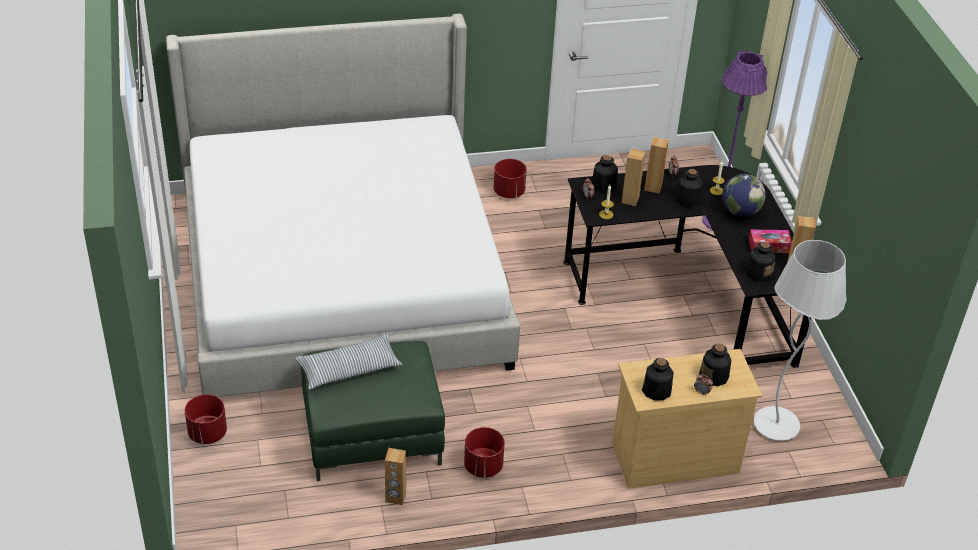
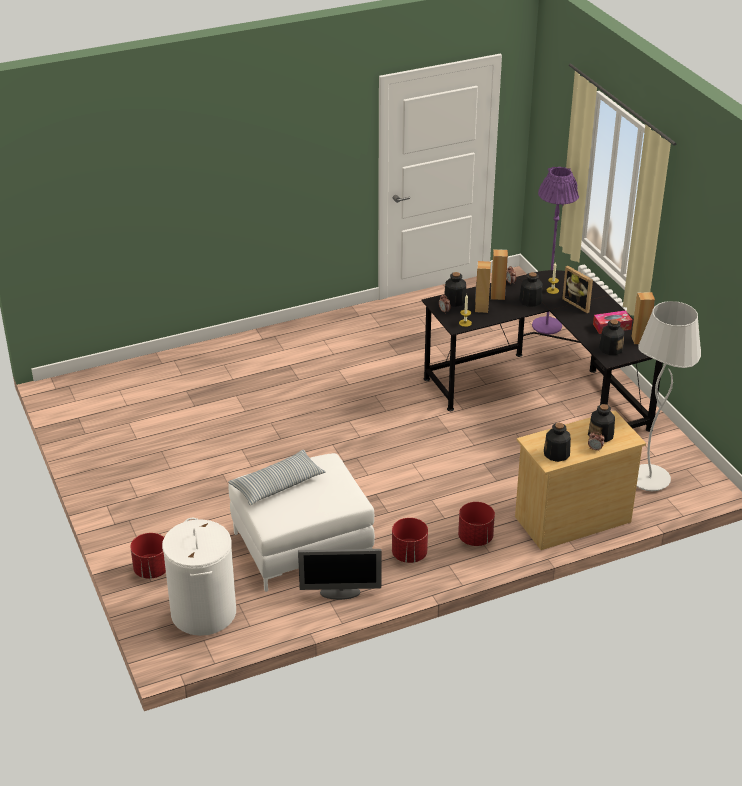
camera: 10 degrees left, 5 degrees down
(245, 493) = (203, 612): none -> white laundry basket
(342, 278) = (230, 423): bed -> none
(372, 435) = (302, 546): green ottoman -> white ottoman
(395, 497) = (340, 593): brown speaker -> monitor
(509, 192) = (356, 330): red planter -> red planter (475, 538)
(740, 212) = (578, 304): globe -> picture frame

